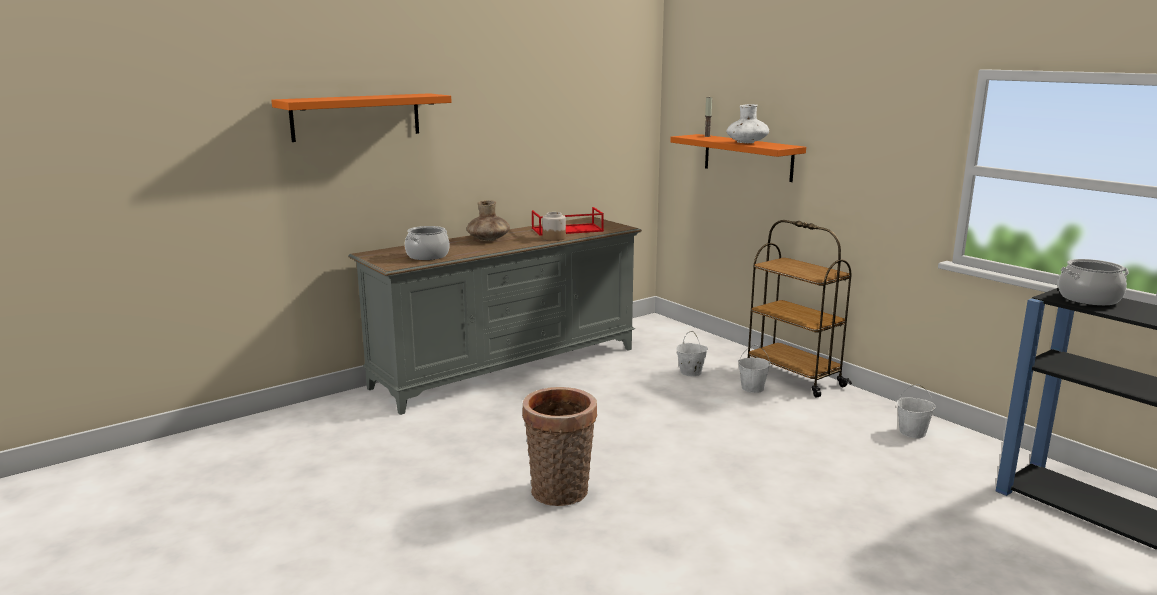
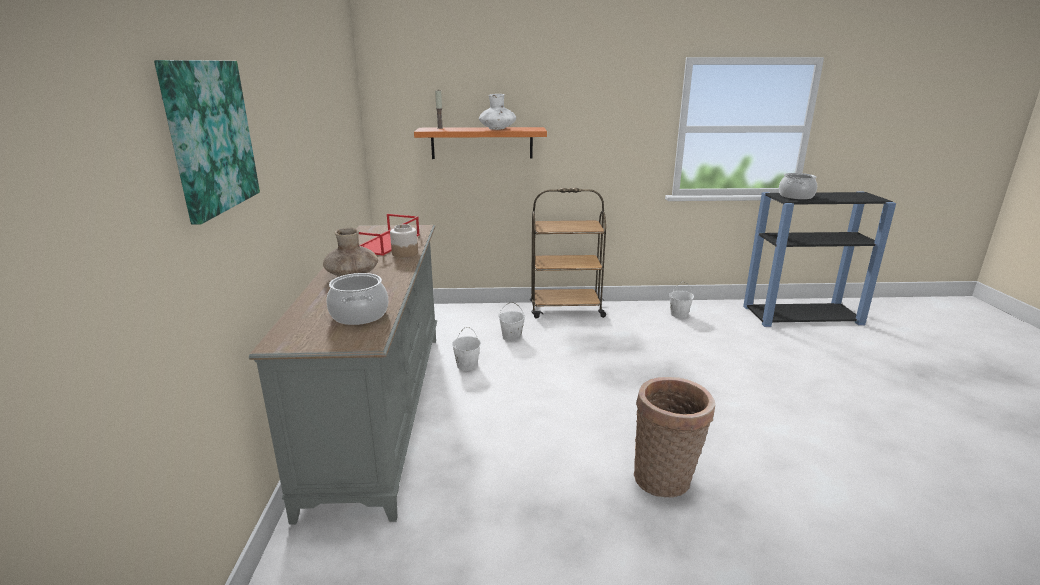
camera: 55 degrees left, 5 degrees up
(356, 117) = (209, 137): orange shelf -> picture
(752, 388) = (566, 329): white bucket -> white bucket (467, 365)

